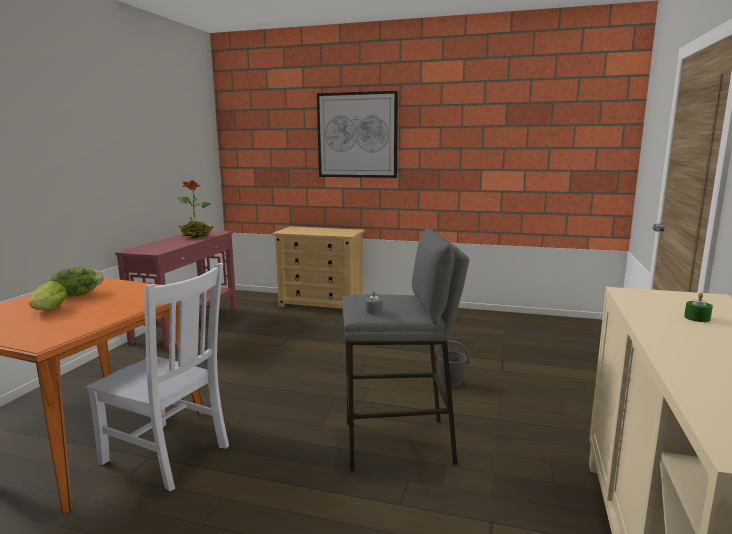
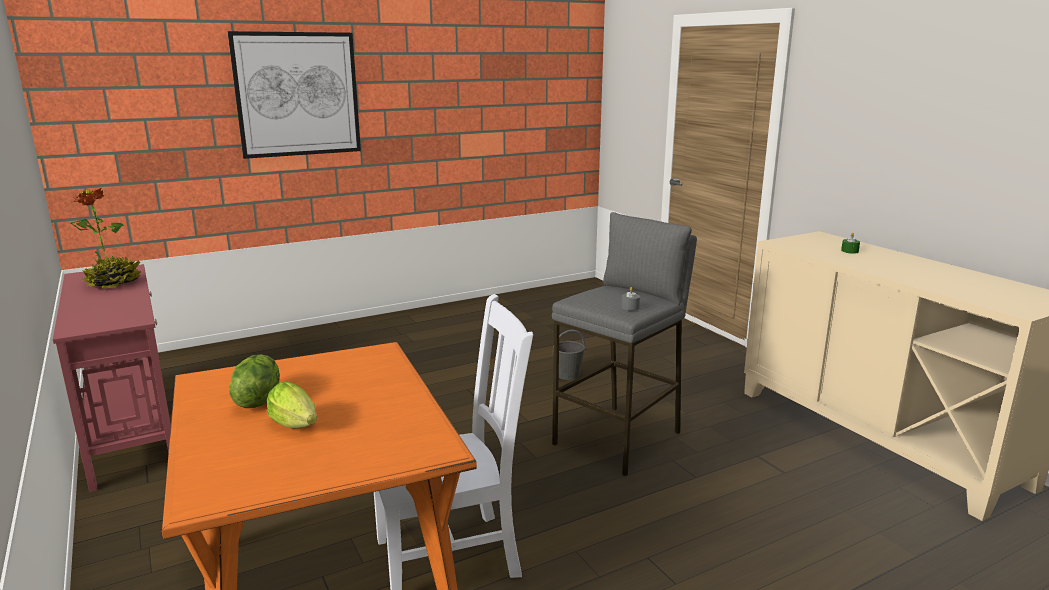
camera: 45 degrees left, 5 degrees up
(321, 303) = (281, 343): beige dresser -> none

